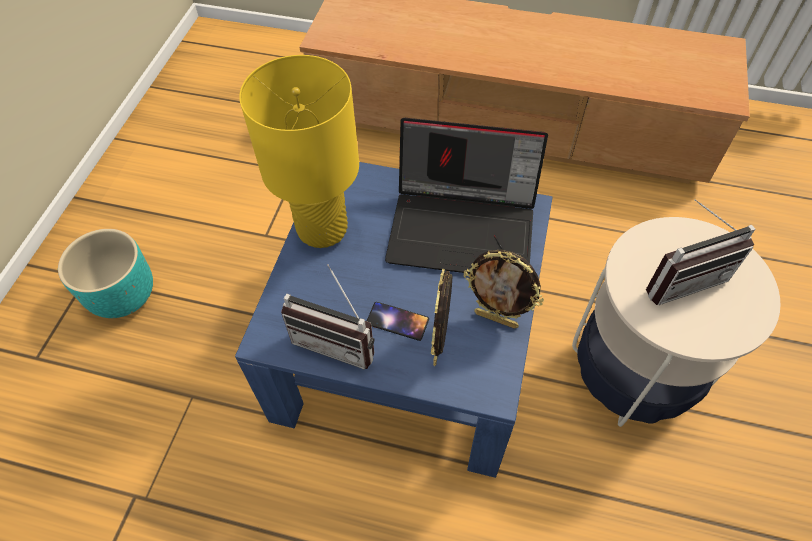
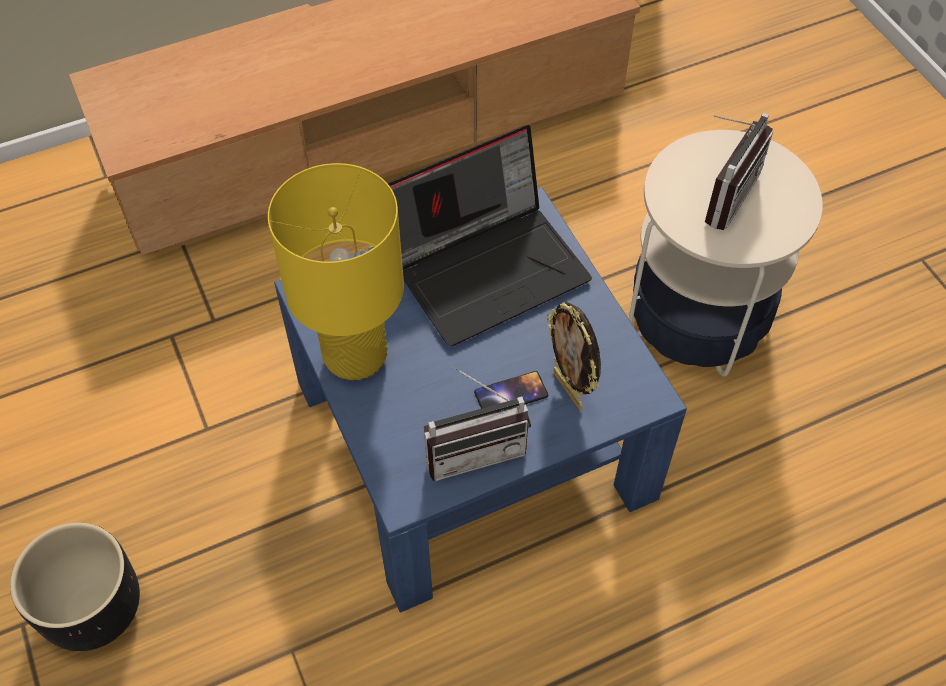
camera: 40 degrees left, 0 degrees up
(124, 295) = (95, 608): turquoise planter -> black planter
(496, 319) = (595, 332): picture frame -> none

